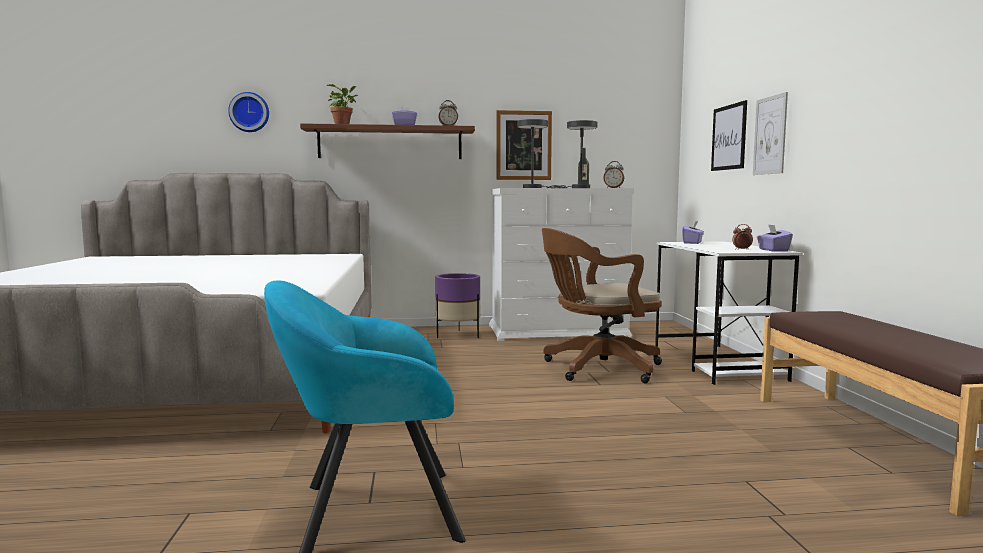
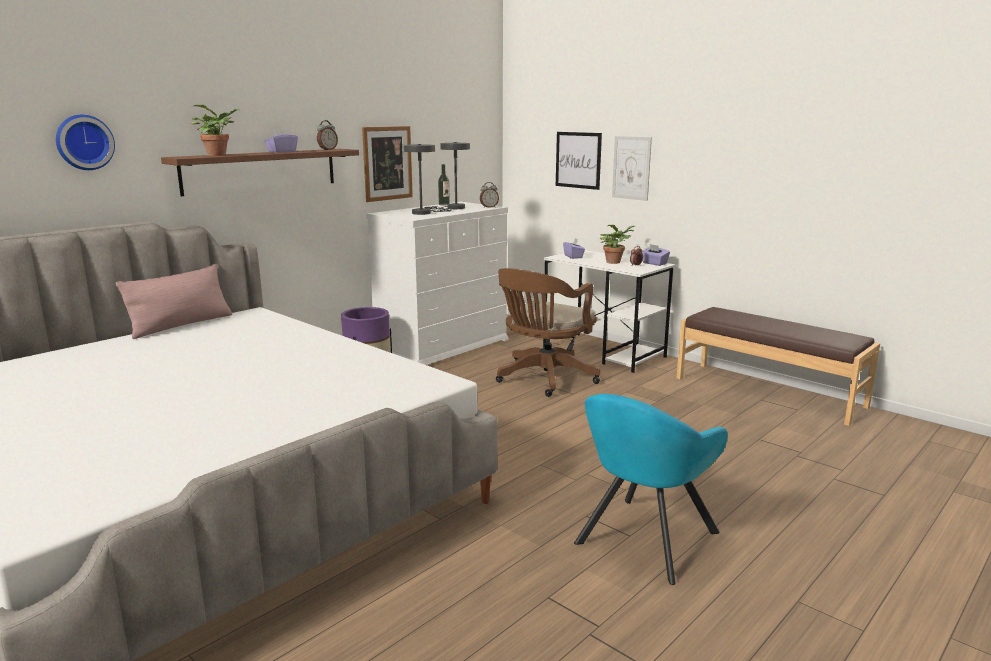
camera: 40 degrees left, 10 degrees up
(286, 254) = (181, 325): none -> pink pillow
(726, 247) = (614, 262): none -> potted plant

